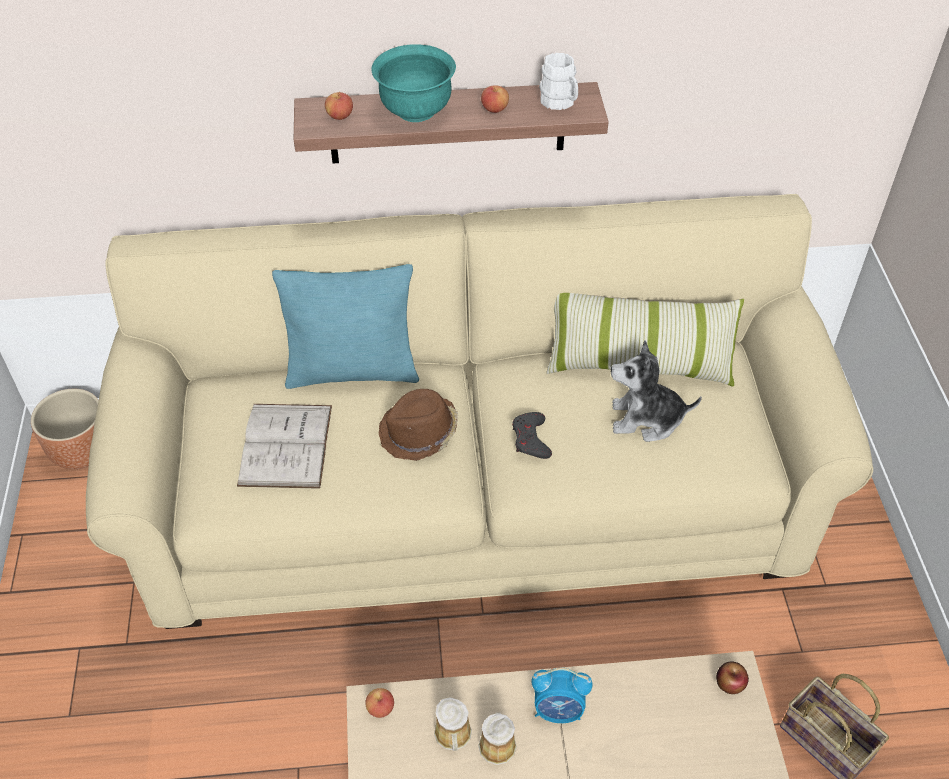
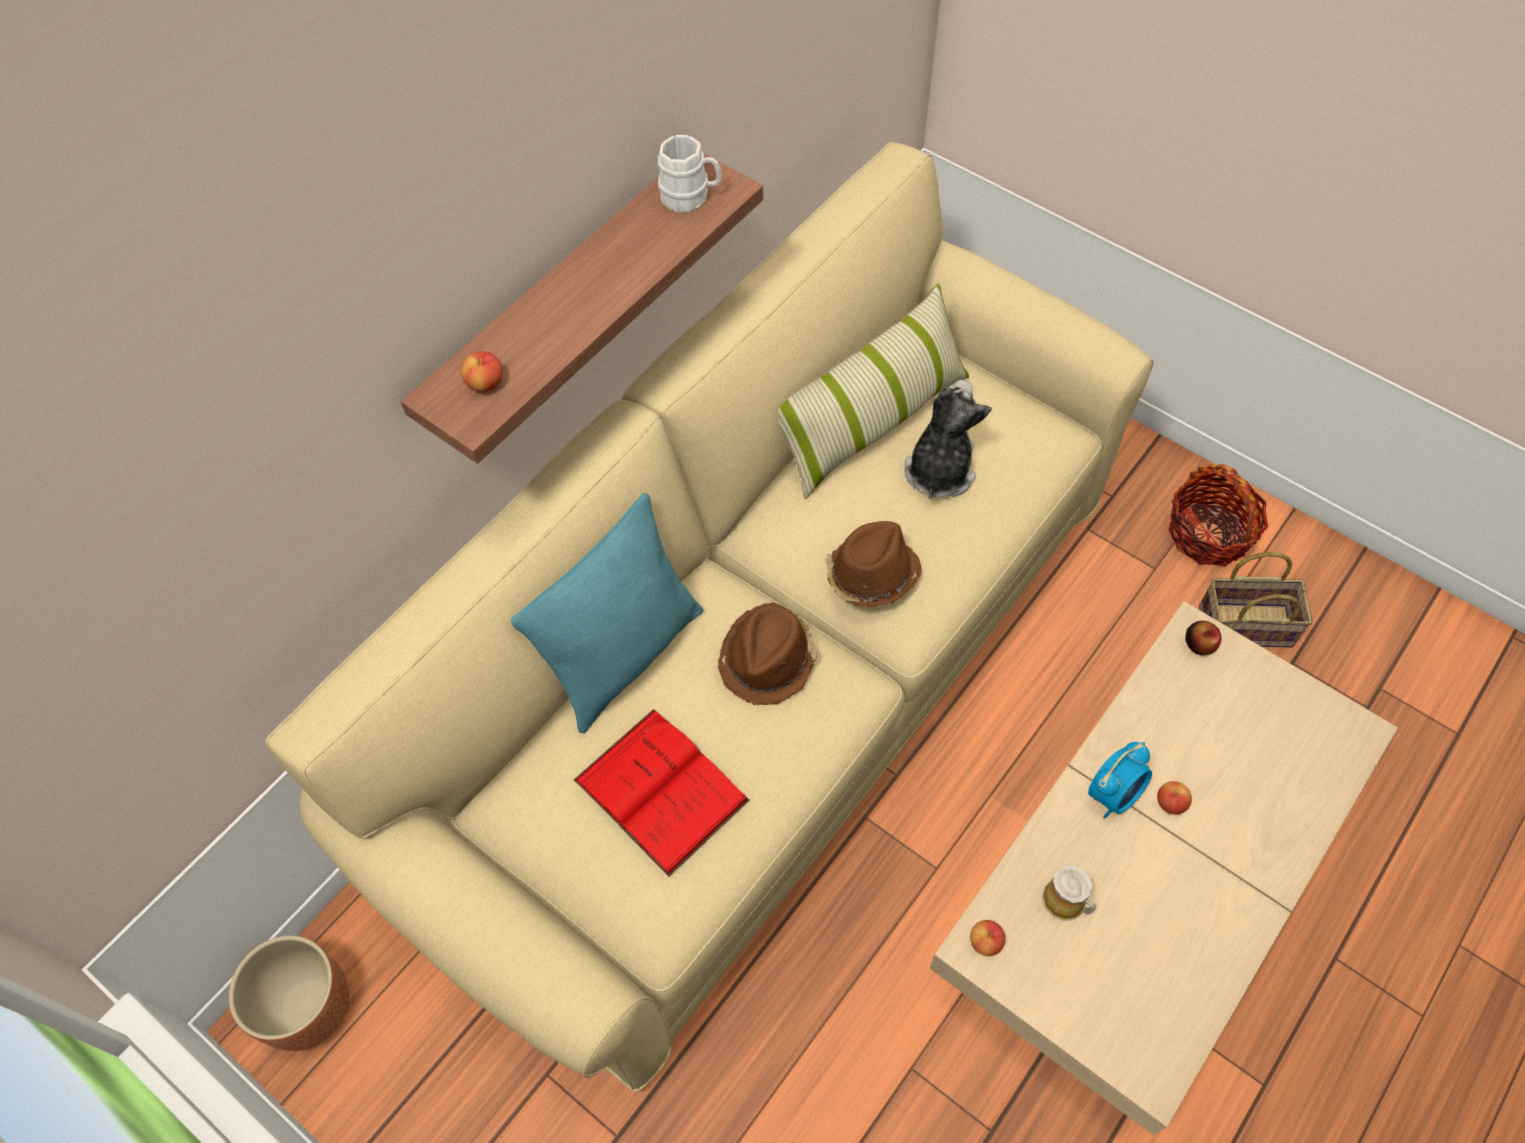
camera: 45 degrees left, 10 degrees up
(286, 445) = (661, 790): white book -> red book
(415, 110) = (558, 315): turquoise bowl -> none
(494, 109) = (637, 252): apple -> apple (1170, 803)
(497, 744) = (1105, 871): mug -> none
(531, 439) = (870, 575): grey game controller -> brown hat
(646, 419) = (939, 469): plush toy -> plush toy turned 150 degrees clockwise
(871, 665) = (1208, 533): none -> basket

